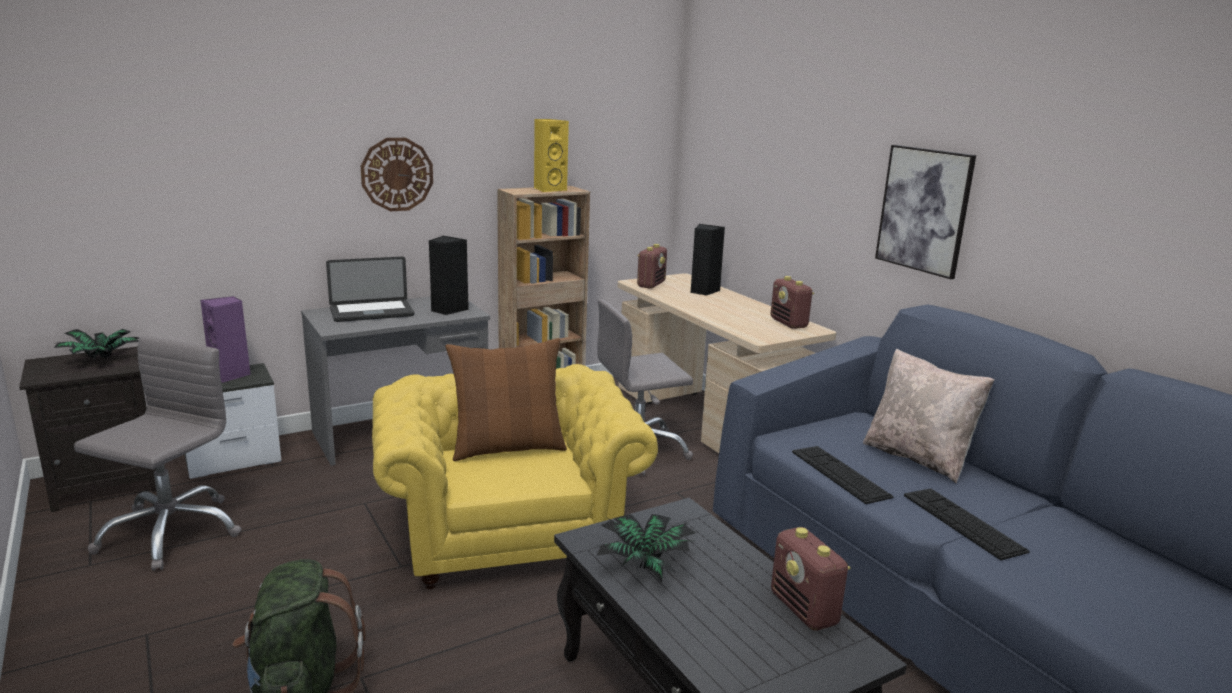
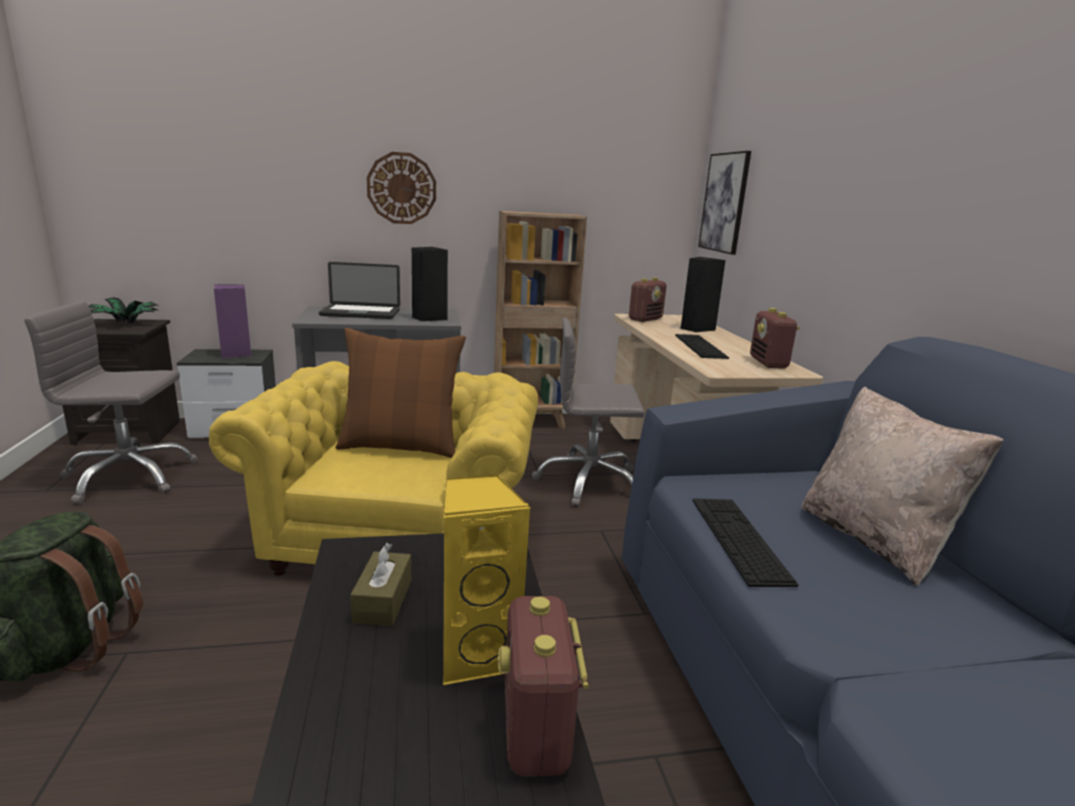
camera: 20 degrees right, 0 degrees up
(170, 532) = (129, 476): grey office chair -> grey office chair turned 135 degrees counterclockwise
(549, 189) = (547, 213): yellow speaker -> yellow speaker (477, 654)
(645, 564) = (383, 600): potted plant -> brown tissue box
(924, 210) = (945, 212): picture -> picture (724, 203)
(962, 522) = (894, 649): keyboard -> keyboard (700, 346)

